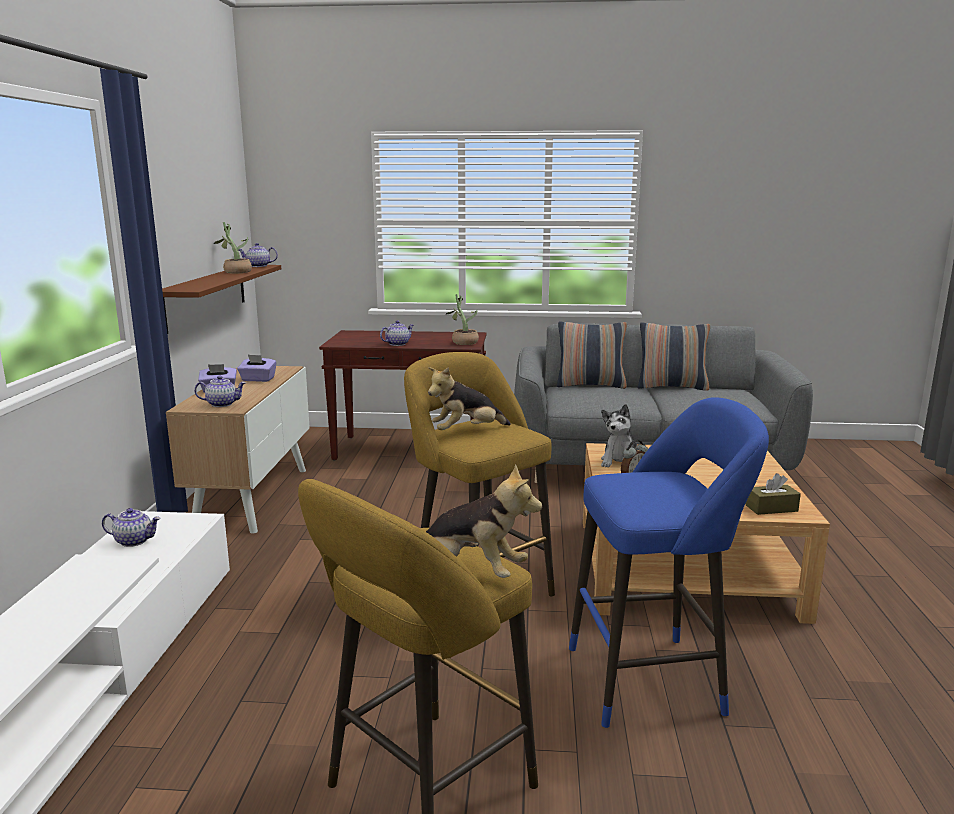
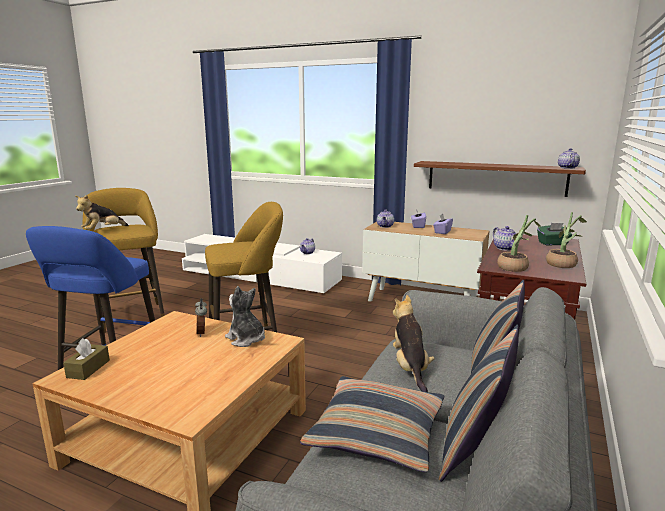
camera: 110 degrees right, 0 degrees up
(235, 271) = (522, 165): potted plant -> potted plant (562, 264)
(366, 334) = (553, 243): none -> green tissue box
(467, 432) = (242, 245): plush toy -> plush toy (410, 368)
(694, 400) = (377, 433): none -> pillow

